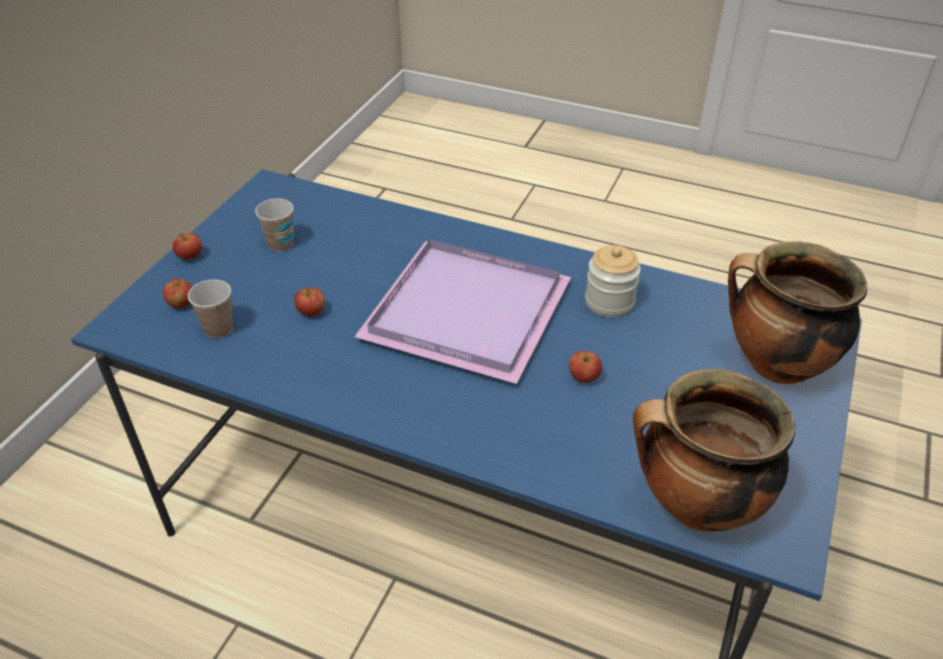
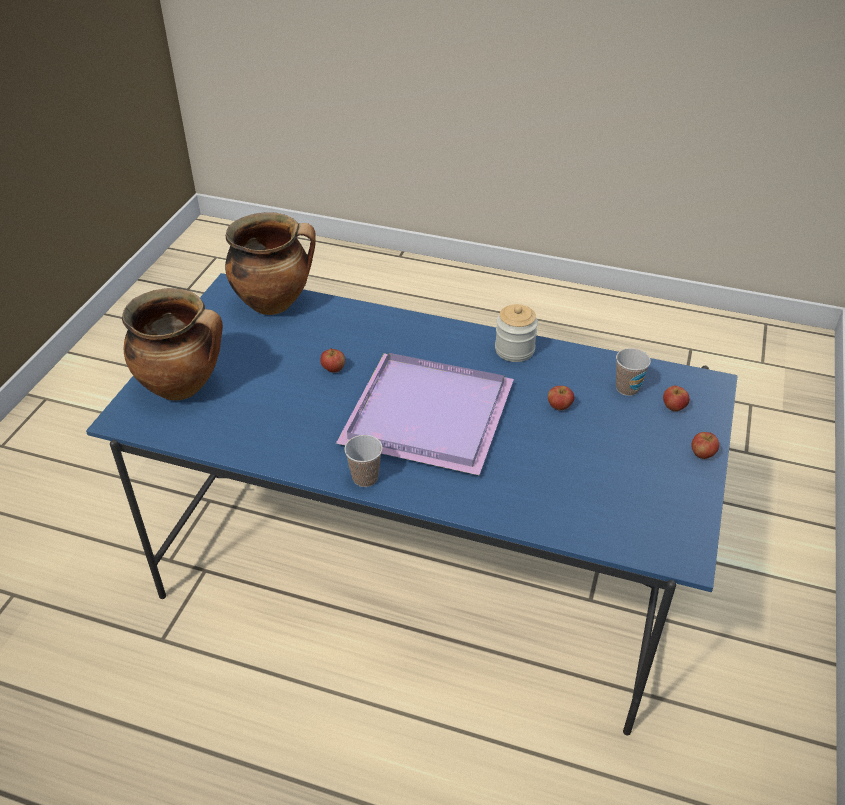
camera: 175 degrees right, 0 degrees up
(280, 244) = (624, 474): cup -> cup (365, 478)
(609, 302) = (303, 431): jar -> jar (514, 350)

